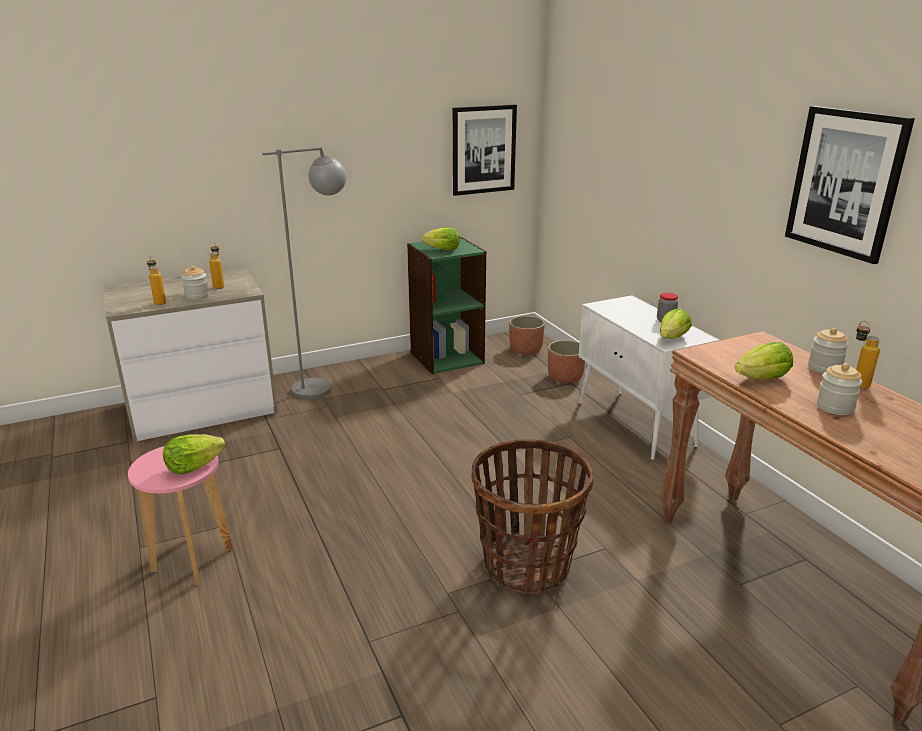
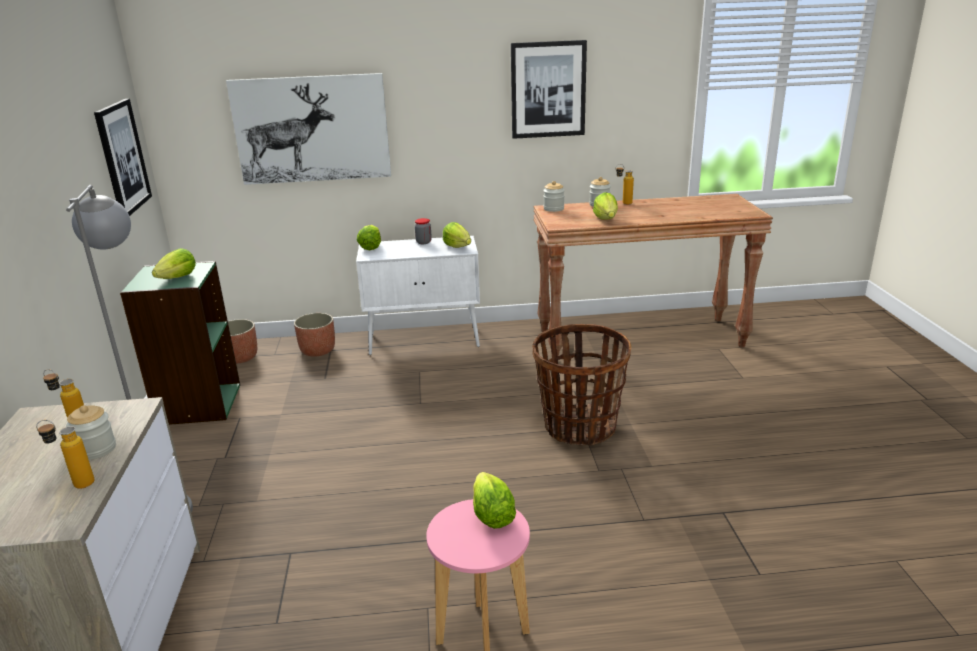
camera: 70 degrees left, 0 degrees up
(623, 302) = (370, 247): none -> lettuce
(627, 165) = (312, 129): none -> picture
(835, 407) = (650, 213): jar -> jar (553, 209)

